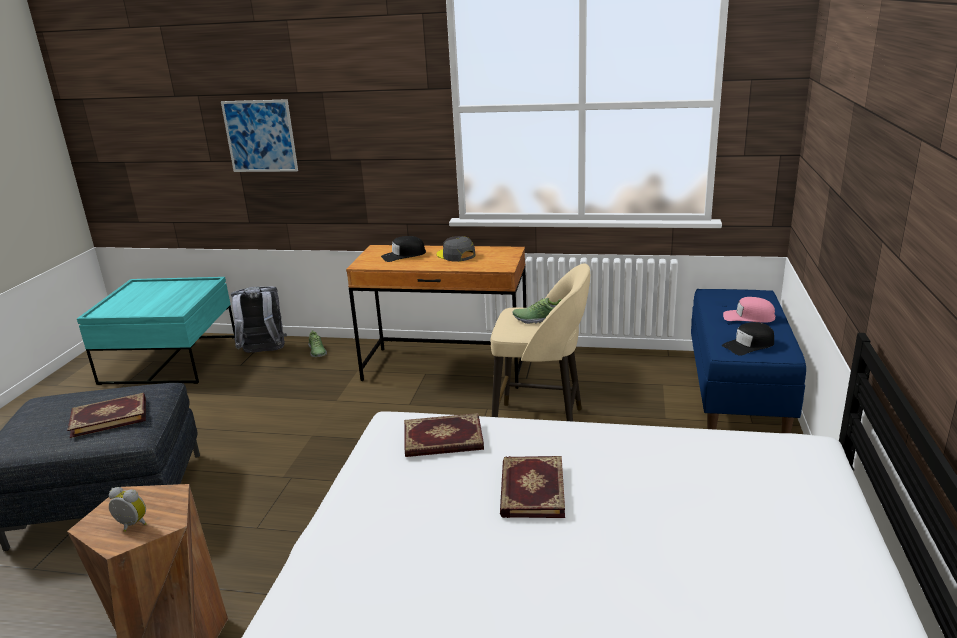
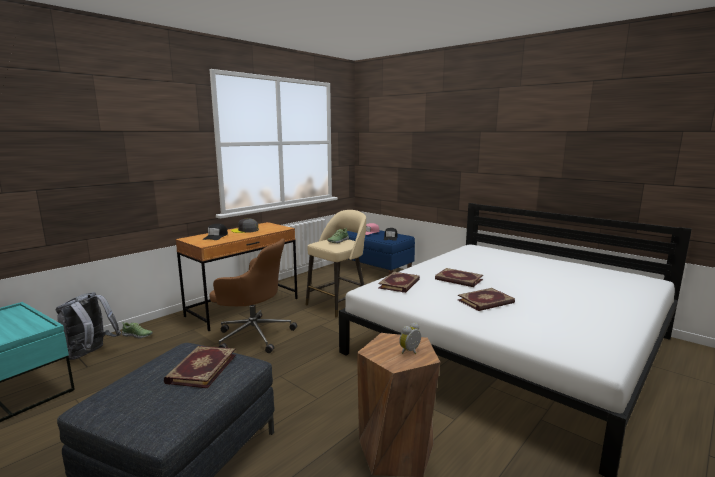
camera: 60 degrees left, 10 degrees down
(260, 136) = (64, 166): picture -> none
(377, 411) = (253, 335): none -> brown office chair
(434, 553) = (486, 302): none -> book

